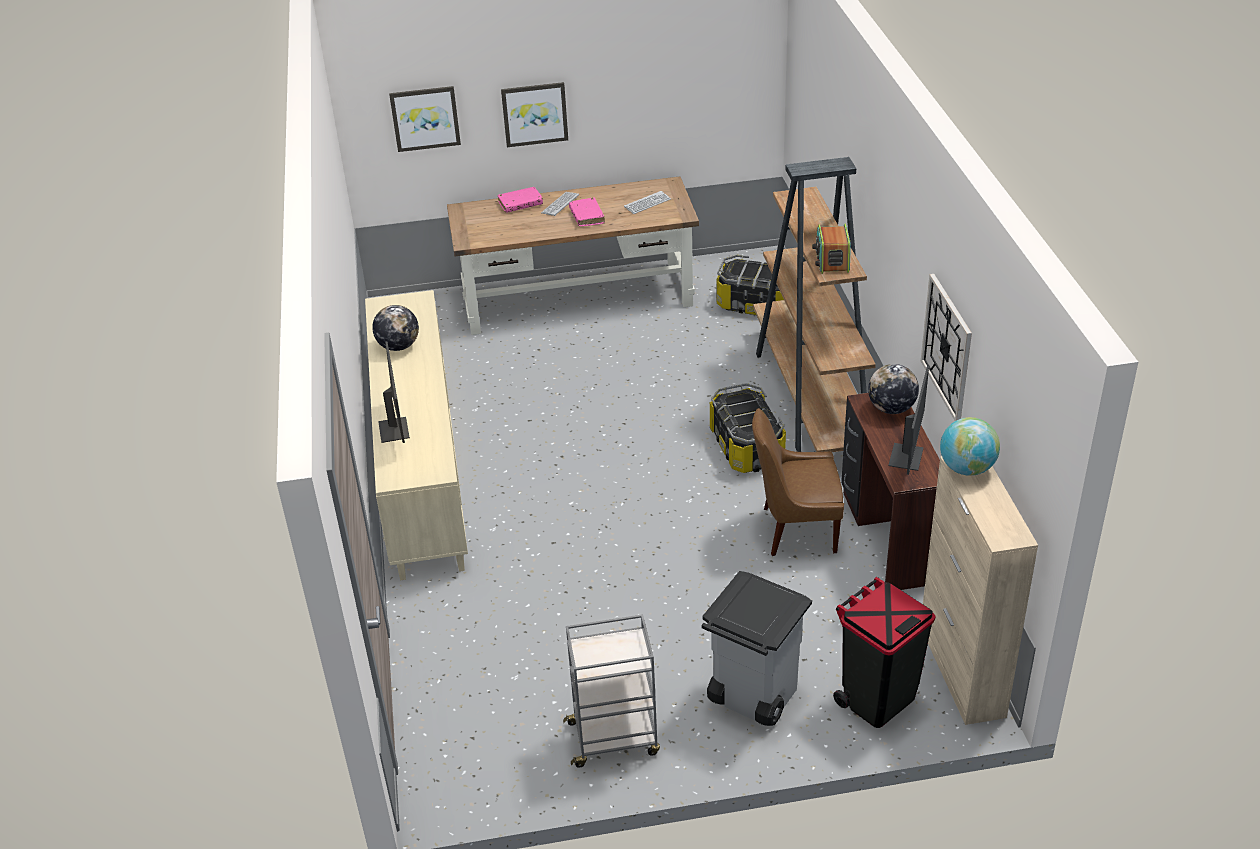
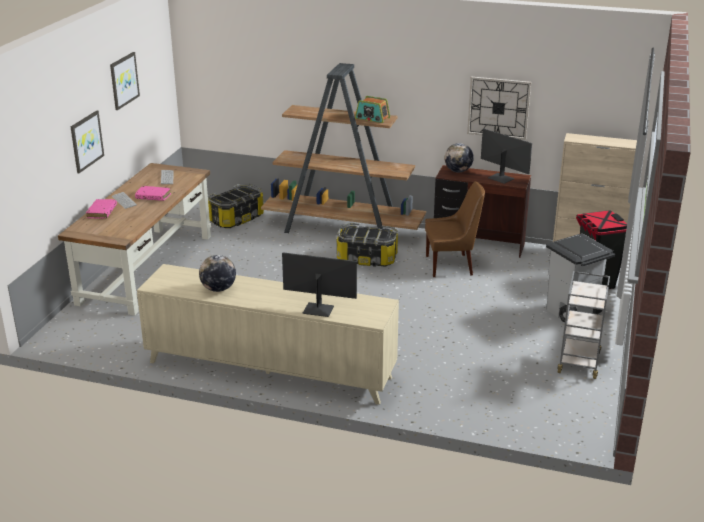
camera: 65 degrees left, 10 degrees down
(425, 118) = (37, 166): picture -> picture (123, 80)
(795, 530) = (451, 265): brown chair -> brown chair turned 120 degrees counterclockwise
(966, 468) = (578, 138): globe -> none

